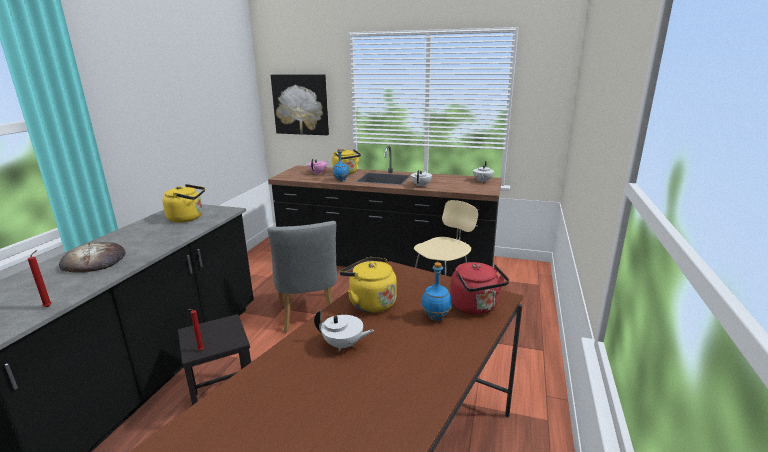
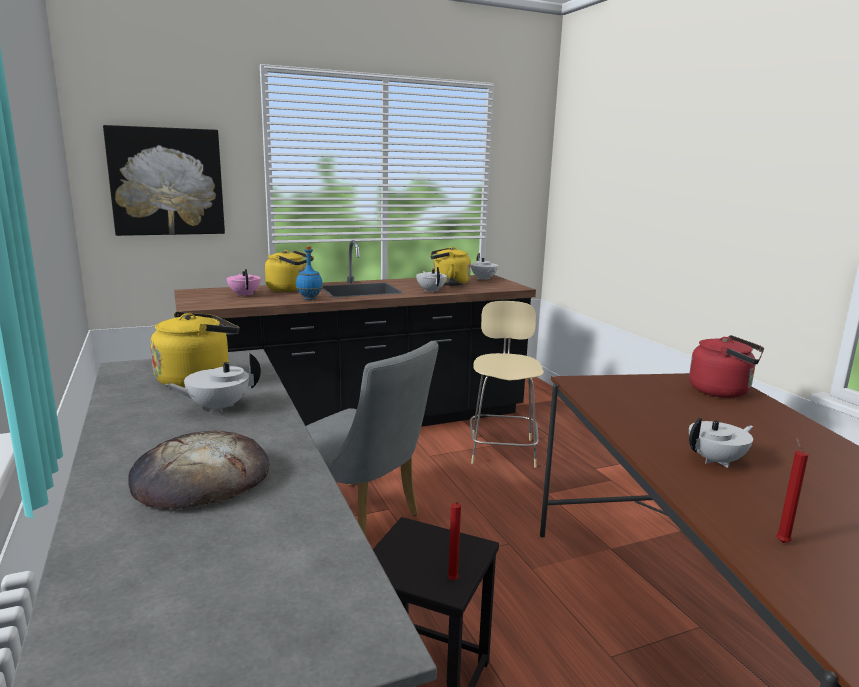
camera: 40 degrees left, 5 degrees down
(49, 306) = (336, 560): red candle -> red candle (781, 541)
(163, 234) = (218, 408): none -> white teapot
(370, 303) = (638, 417): yellow kettle -> yellow kettle (448, 283)
(435, 317) = (717, 409): blue bottle -> none

